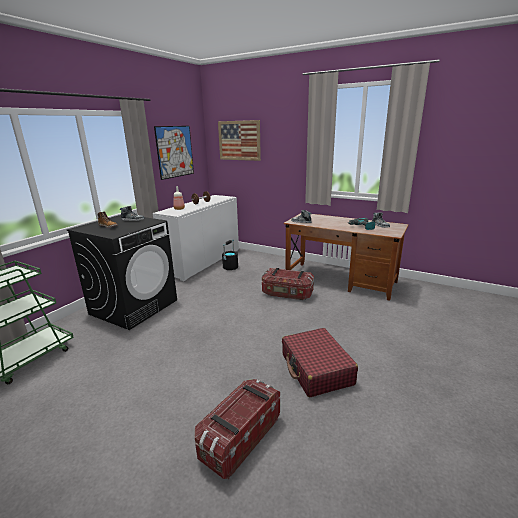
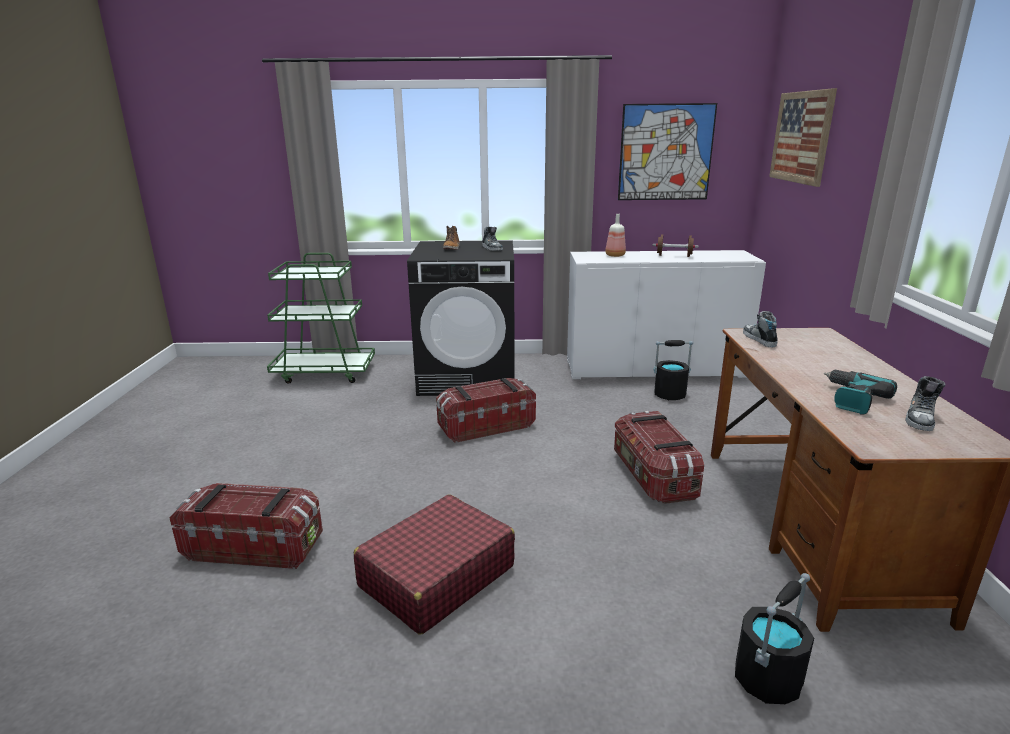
camera: 60 degrees right, 0 degrees up
(198, 318) = (485, 426): none -> storage box
(405, 317) = (767, 679): none -> black bucket

